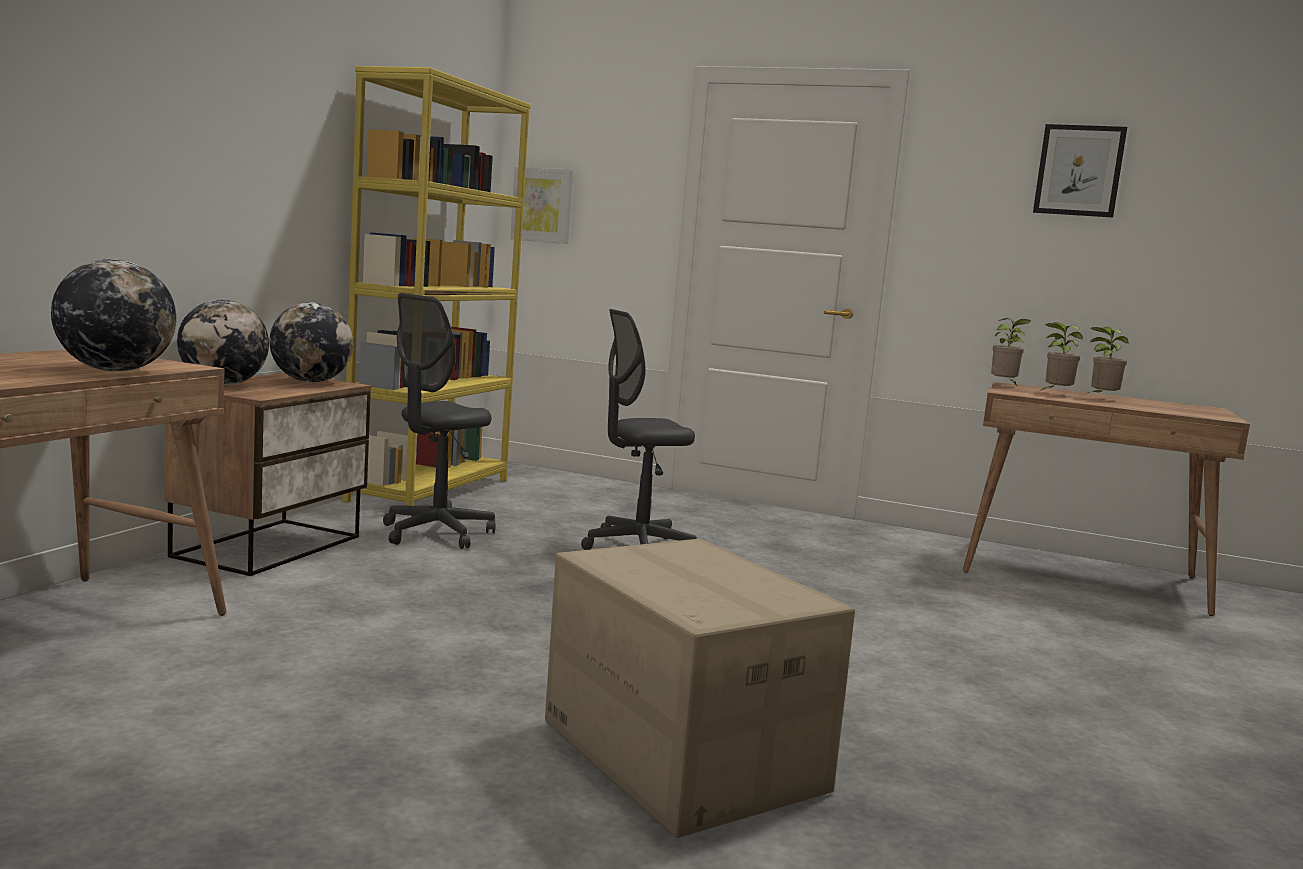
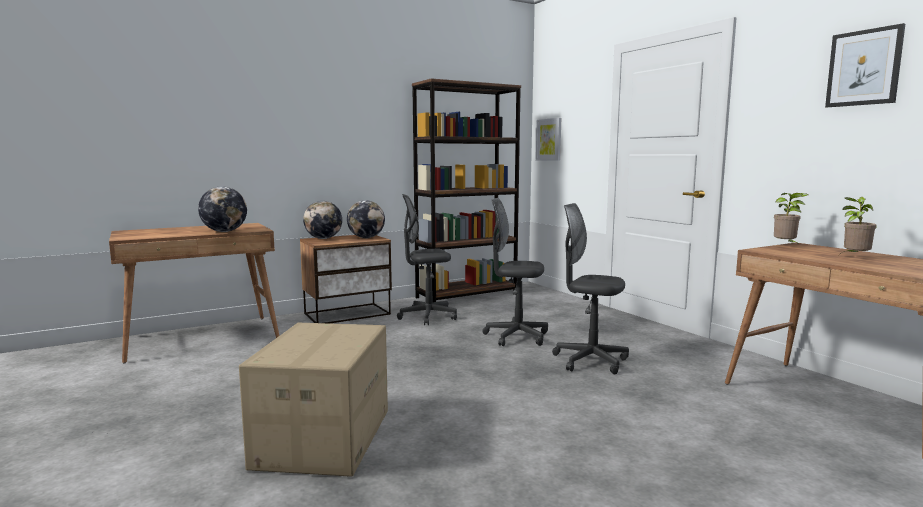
camera: 40 degrees right, 0 degrees up
(430, 490) = (467, 296): yellow bookcase -> brown bookcase
(790, 568) = (590, 361): none -> grey office chair
(1055, 394) = (813, 252): potted plant -> none

